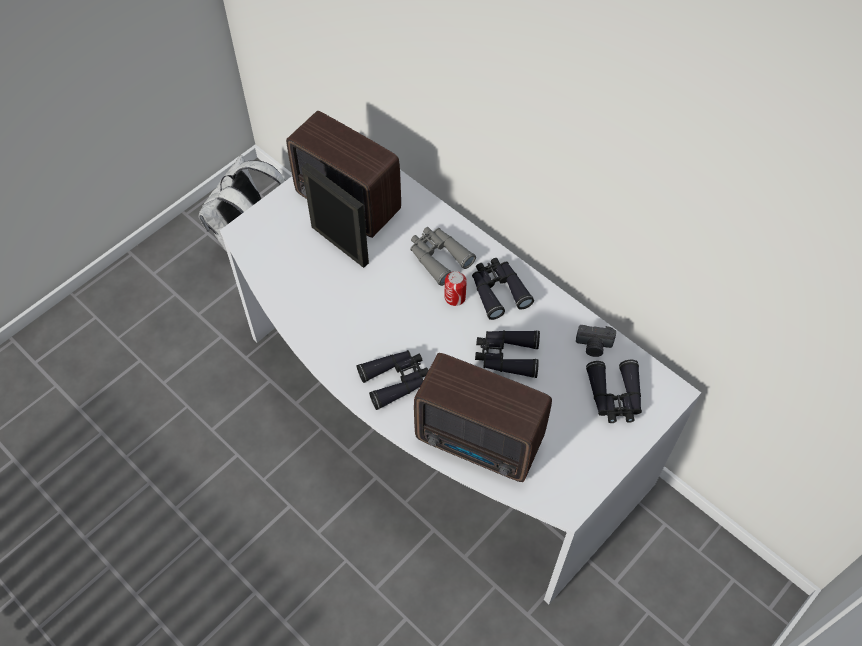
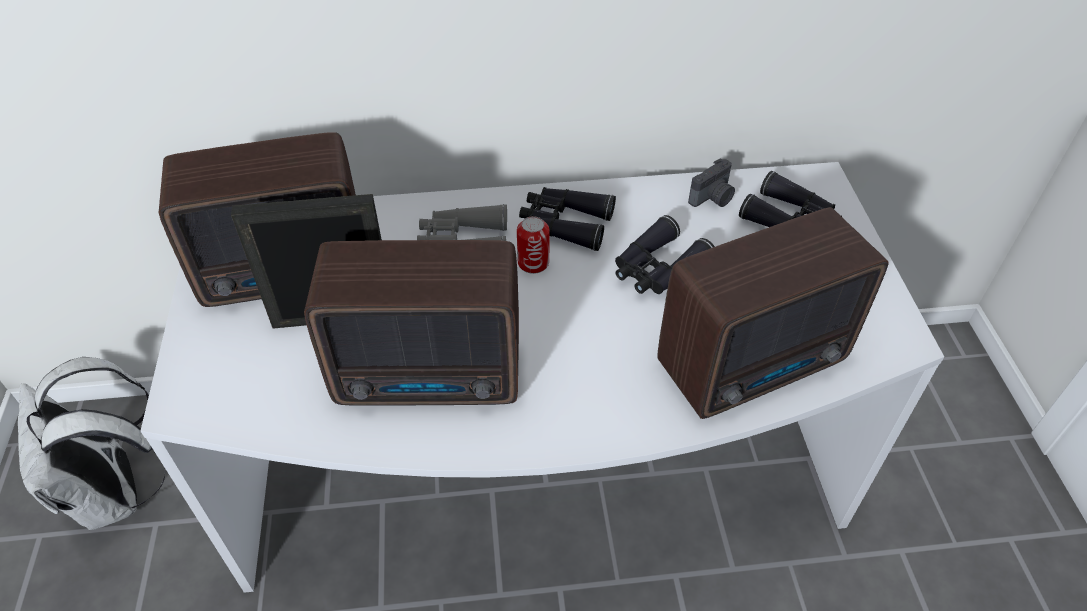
camera: 50 degrees left, 10 degrees down
(342, 311) = (433, 378): none -> radio
(395, 380) = (591, 389): black binoculars -> none

